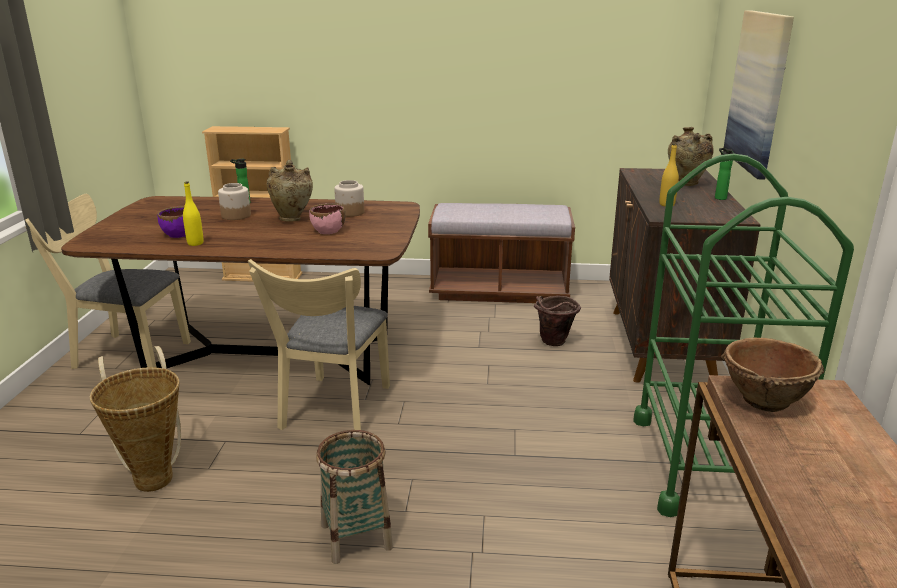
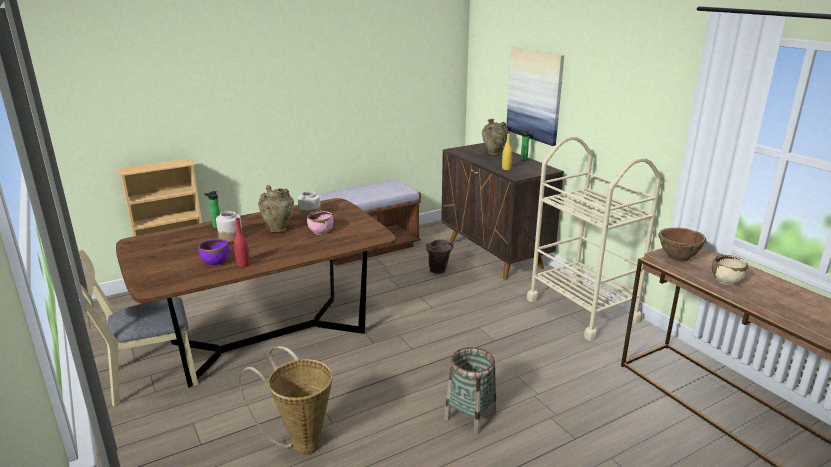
camera: 35 degrees left, 0 degrees up
(195, 243) = (243, 264): yellow bottle -> red bottle
(333, 411) = (364, 357): beige chair -> none
(707, 465) = (582, 310): green cart -> beige cart
(799, 472) = (726, 280): none -> beige bowl

